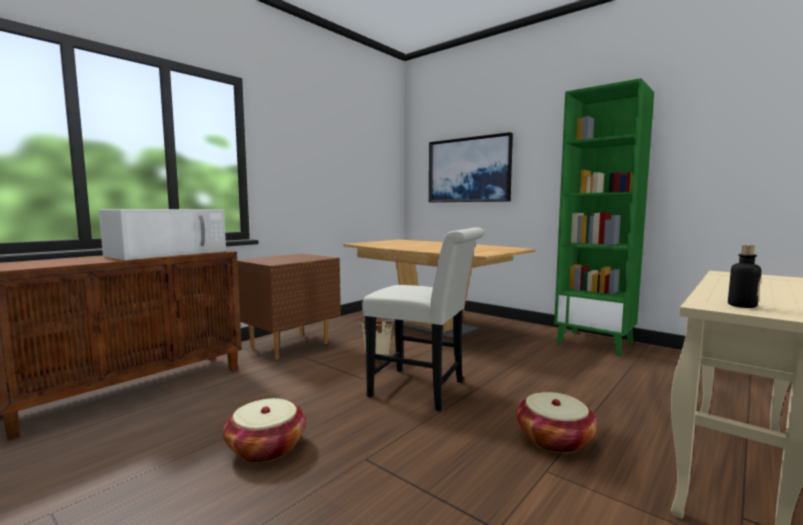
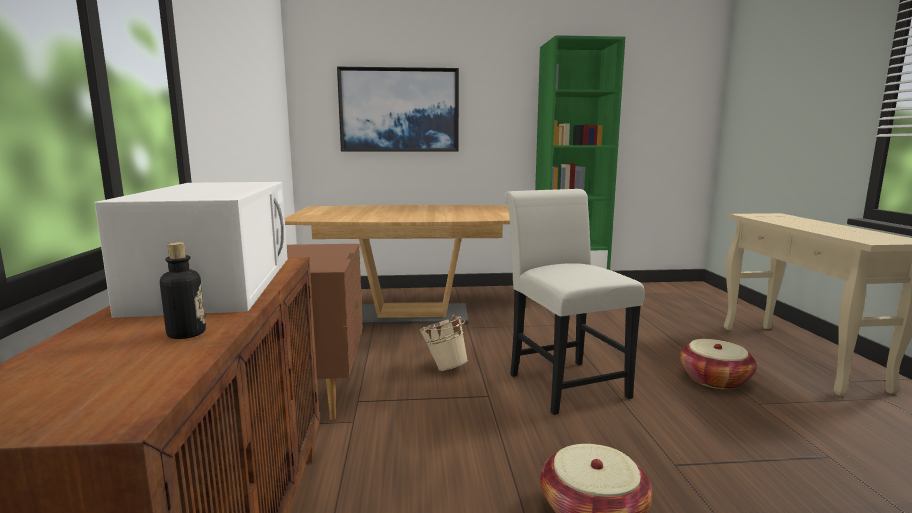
camera: 45 degrees left, 5 degrees up
(424, 390) = (563, 382): white chair -> white chair turned 90 degrees counterclockwise
(742, 306) = (876, 238): bottle -> bottle (186, 333)

